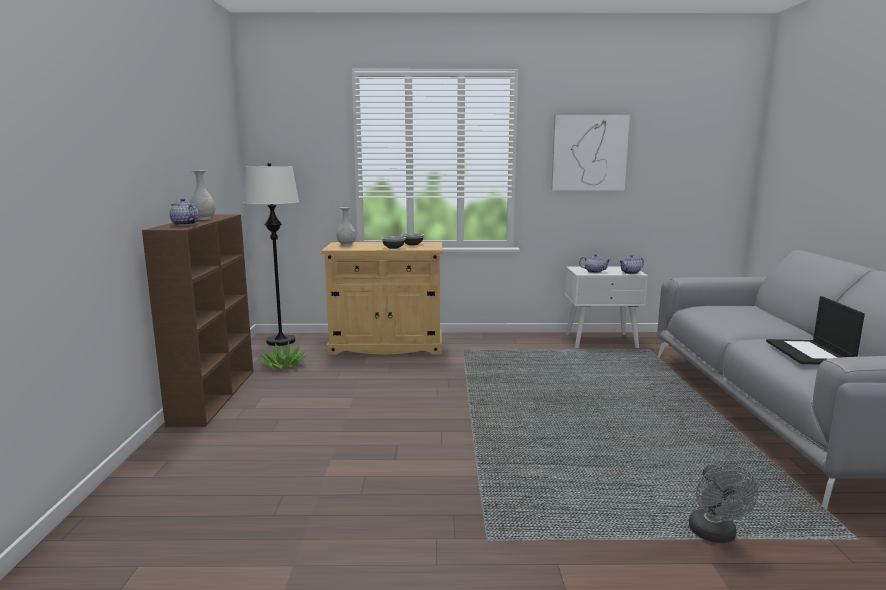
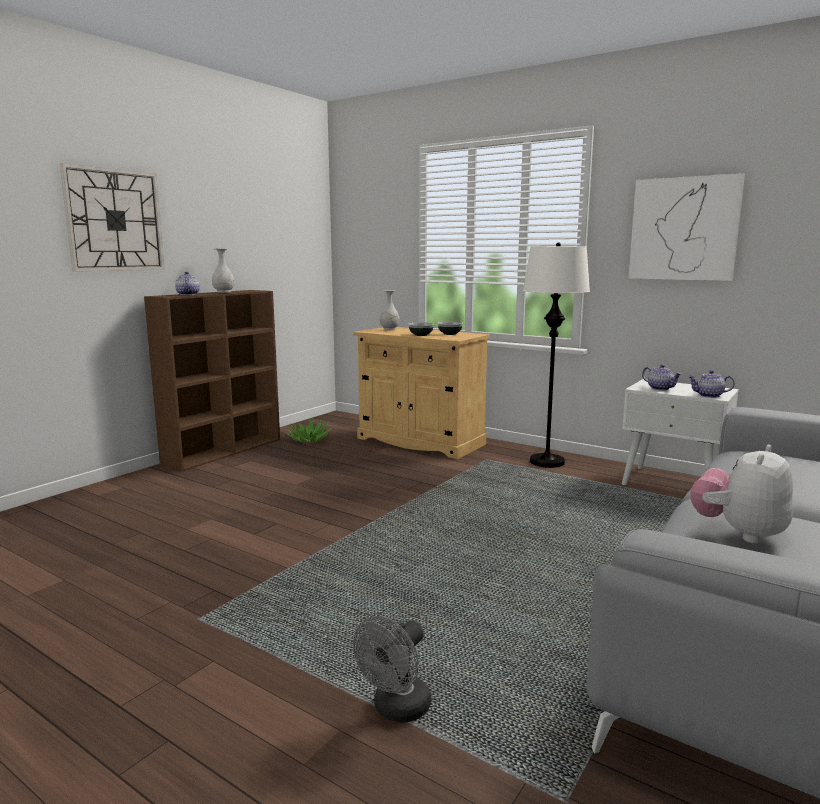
camera: 35 degrees right, 0 degrees up
(112, 139) = (115, 220): none -> wall clock
(281, 341) = (342, 420): white floor lamp -> white floor lamp (547, 462)
(810, 353) = (739, 533): laptop -> plush toy

